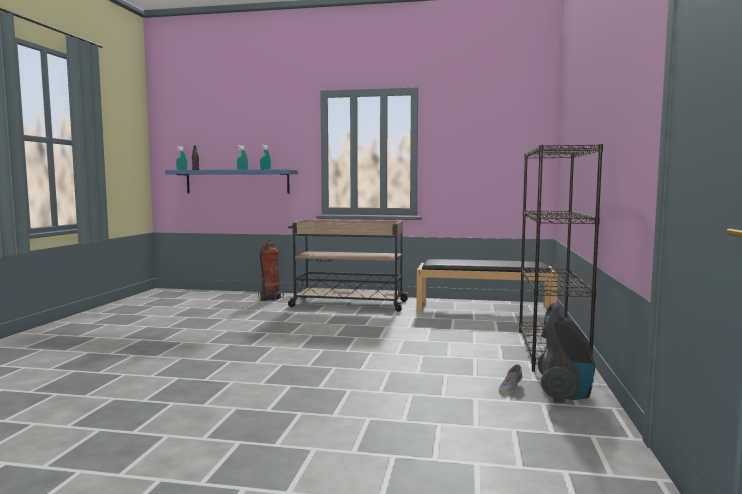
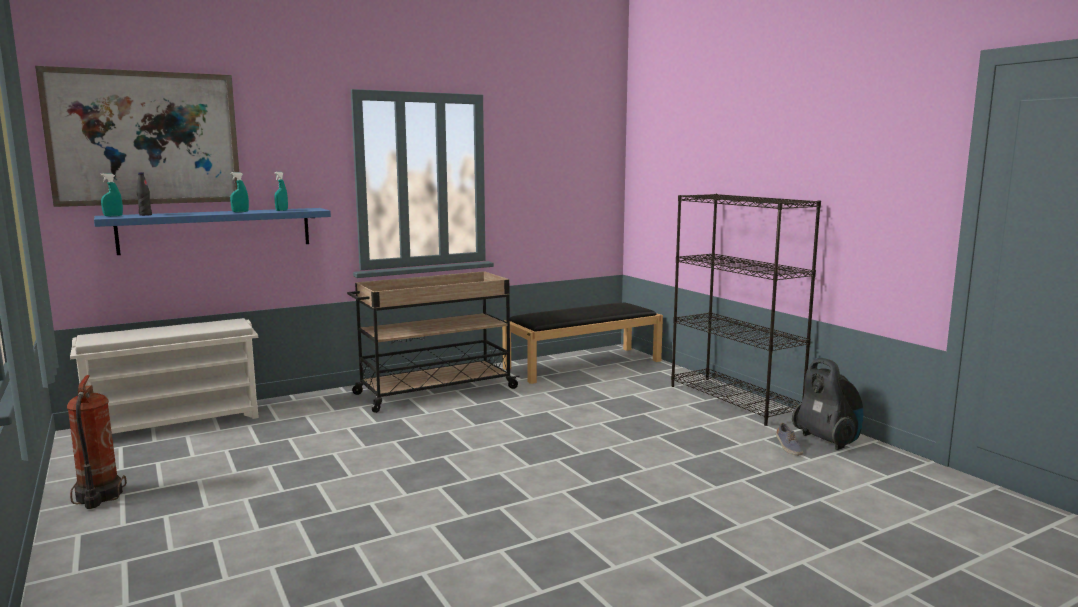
camera: 40 degrees left, 5 degrees up
(201, 293) = (177, 422): none -> white shoe rack
(204, 127) = (145, 138): none -> picture
(269, 299) = (312, 407): fire extinguisher -> fire extinguisher (98, 497)

